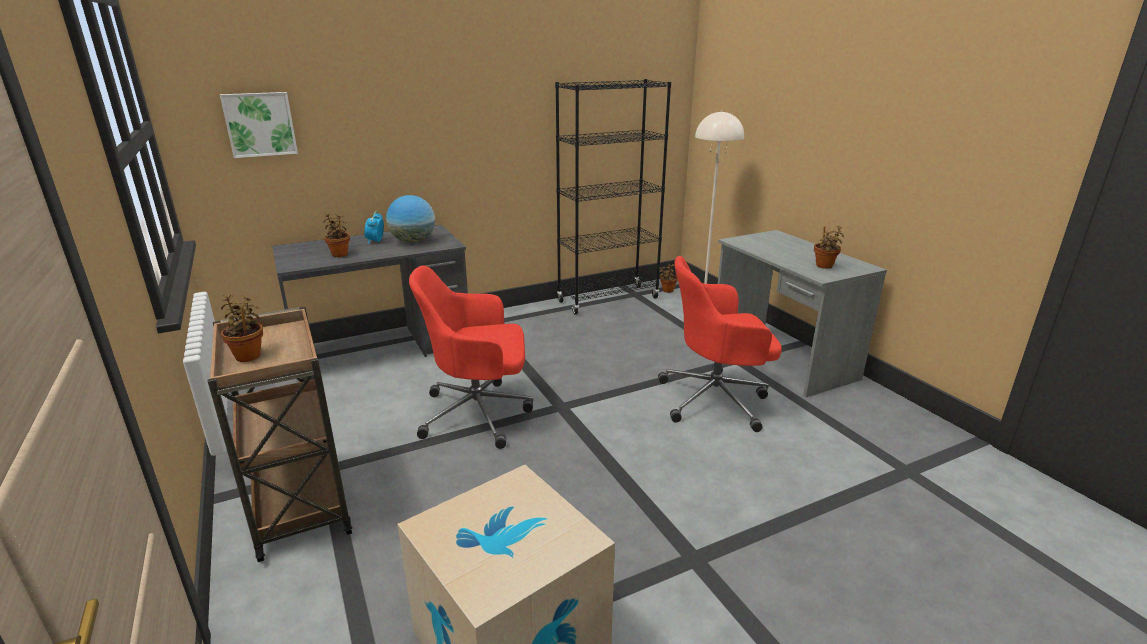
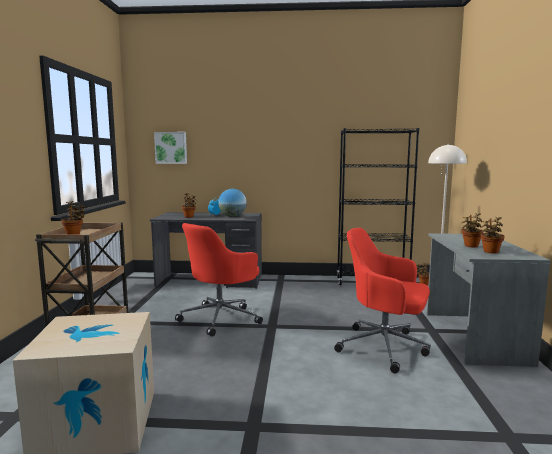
camera: 30 degrees right, 15 degrees down
(479, 413) = (221, 318): red office chair -> red office chair turned 75 degrees counterclockwise
(793, 259) = (470, 246): none -> potted plant

